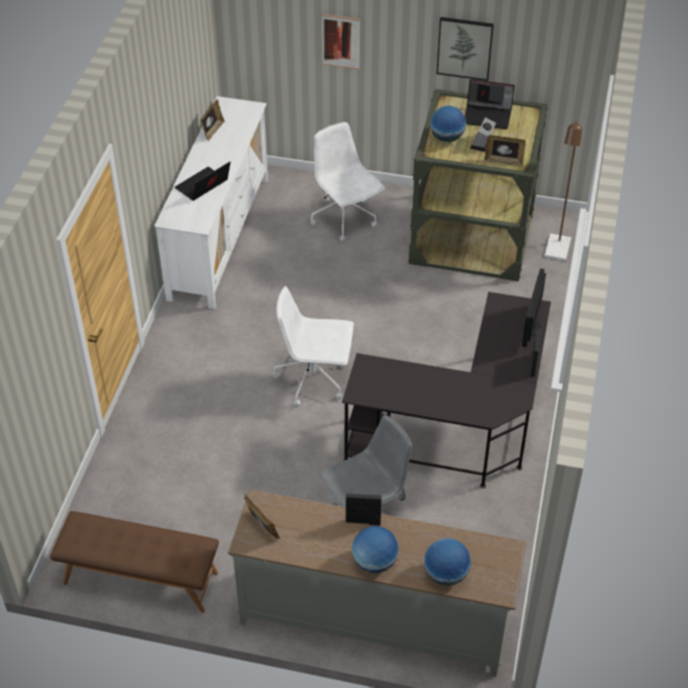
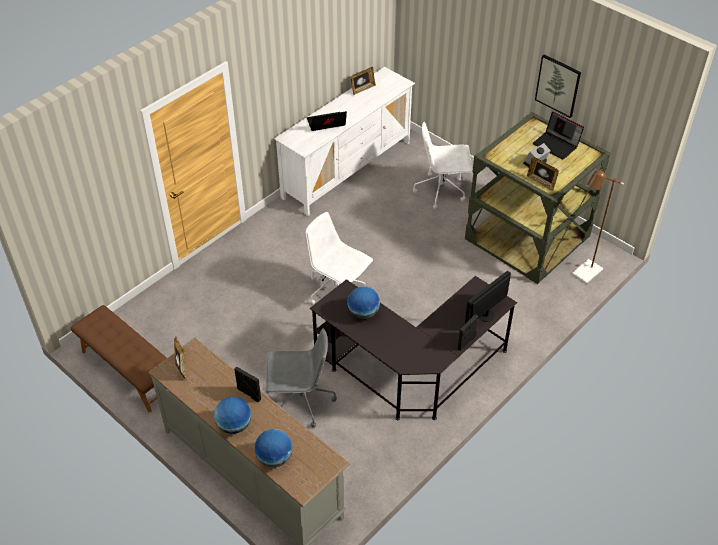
camera: 30 degrees right, 0 degrees up
(341, 41) = (474, 52): picture -> none
(346, 220) = (442, 191): white office chair -> white office chair turned 90 degrees counterclockwise
(447, 138) = (511, 150): globe -> globe (363, 313)

